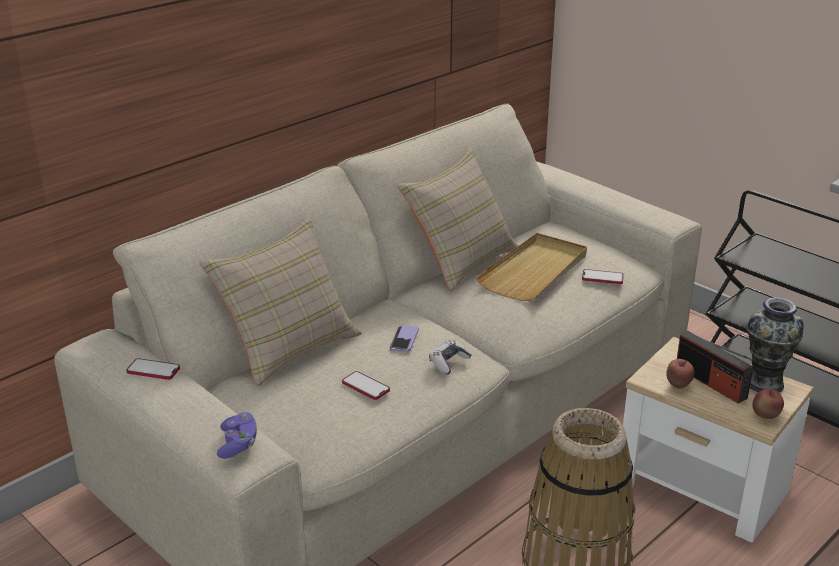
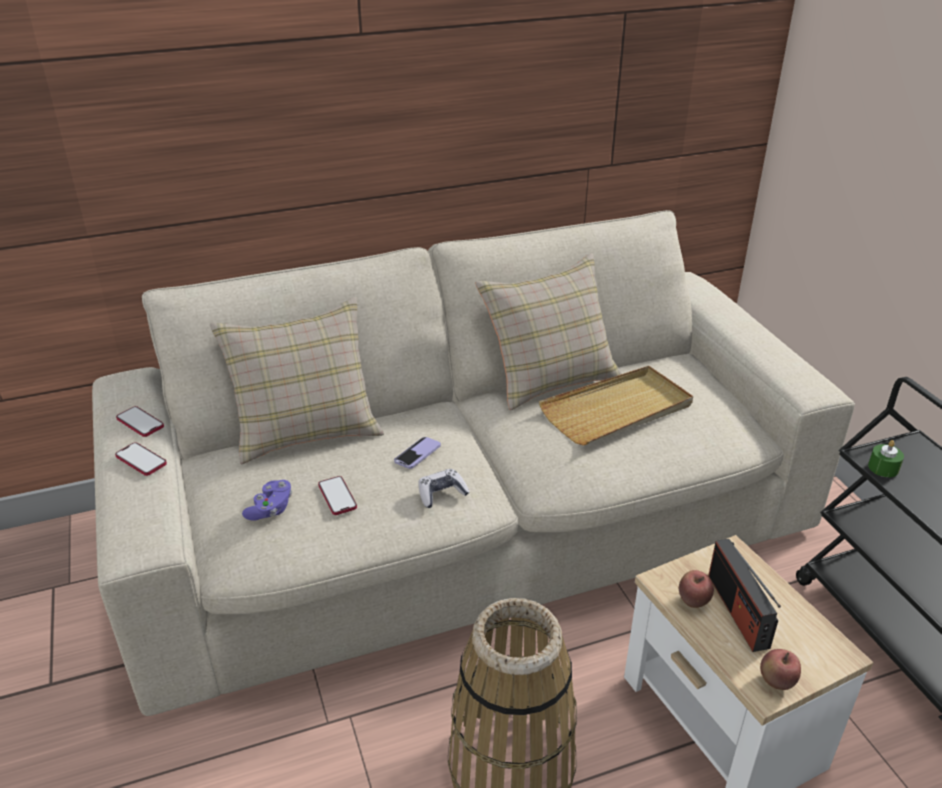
camera: 25 degrees right, 5 degrees up
(238, 444) = (141, 528): purple game controller -> purple game controller (270, 509)
(602, 278) = (690, 438): phone -> phone (141, 460)
(751, 261) = (883, 468): none -> green candle
(764, 383) = (808, 635): vase -> none

